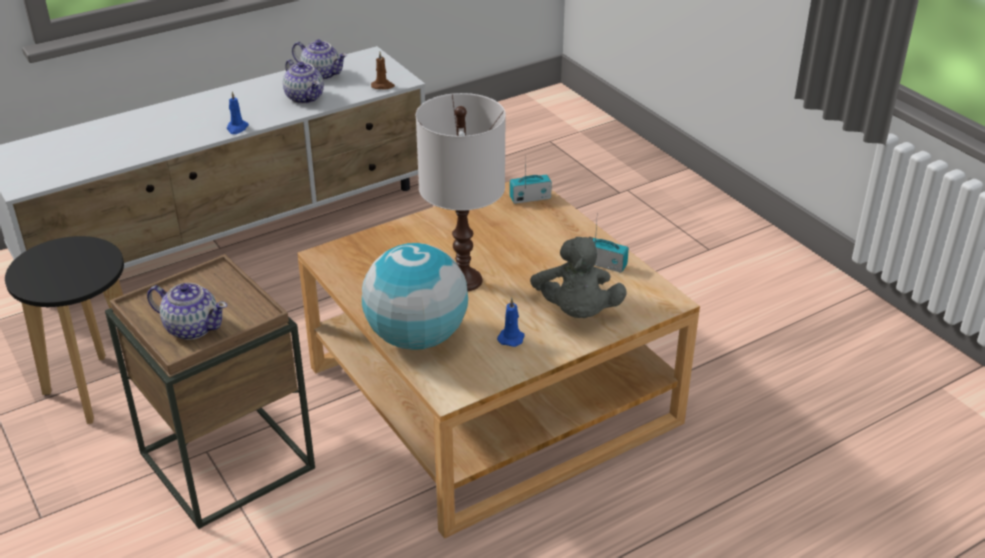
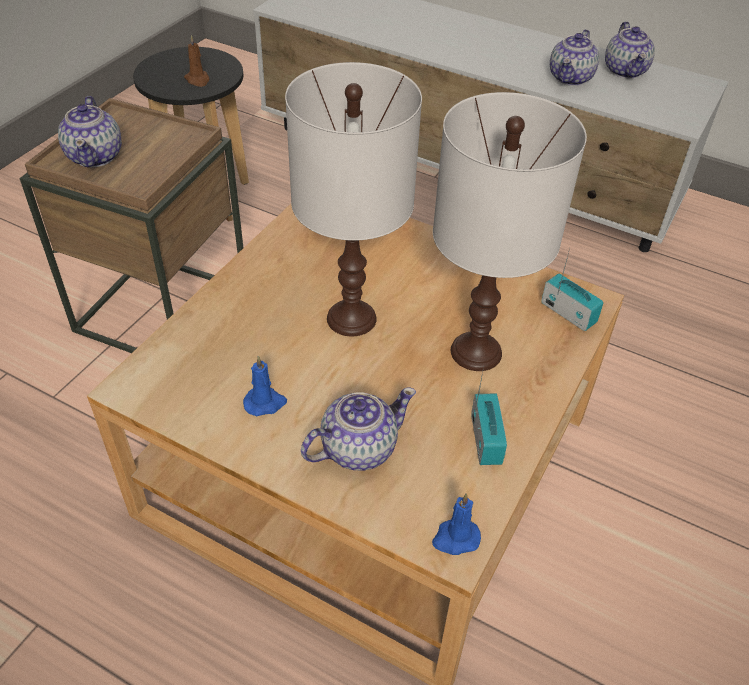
camera: 60 degrees right, 10 degrees up
(237, 128) = (472, 64): blue candle -> blue candle (455, 538)
(383, 86) = (654, 114): brown candle -> brown candle (198, 80)
(417, 337) = (219, 322): globe -> none
(533, 242) = (476, 351): none -> white table lamp
(576, 312) = (357, 448): grey plush toy -> teapot

